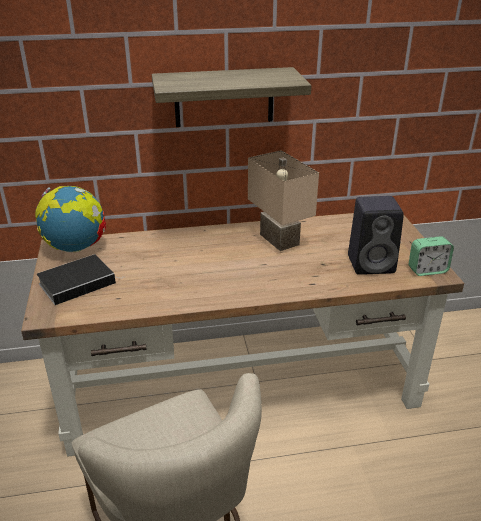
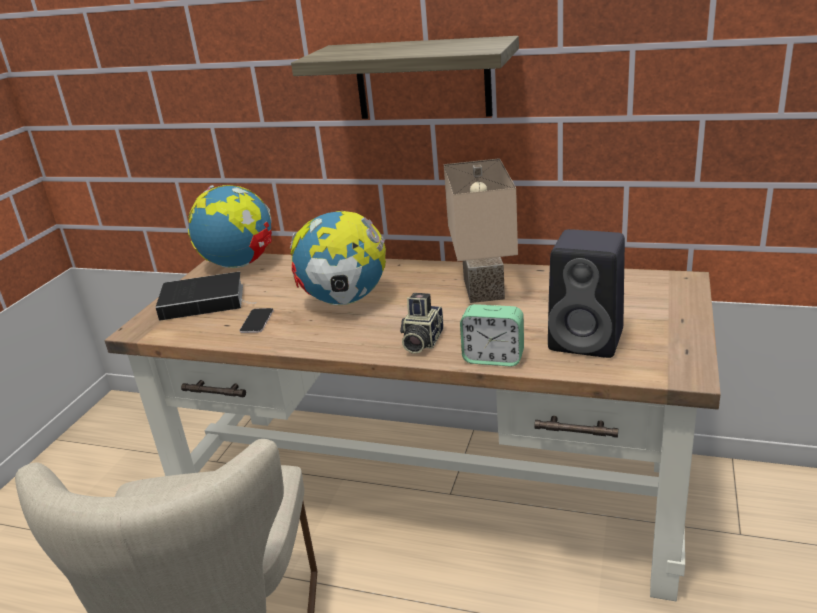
camera: 30 degrees right, 5 degrees down
(140, 291) = (257, 321): none -> phone
(192, 264) = (345, 301): none -> globe
(273, 284) = (421, 341): none -> camera
(427, 270) = (671, 364): alarm clock -> alarm clock (493, 358)

